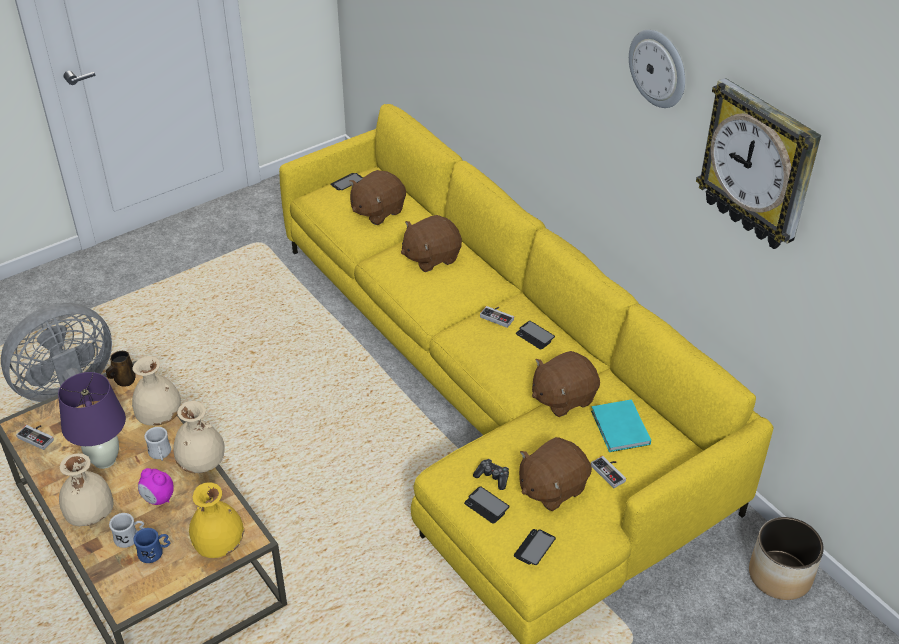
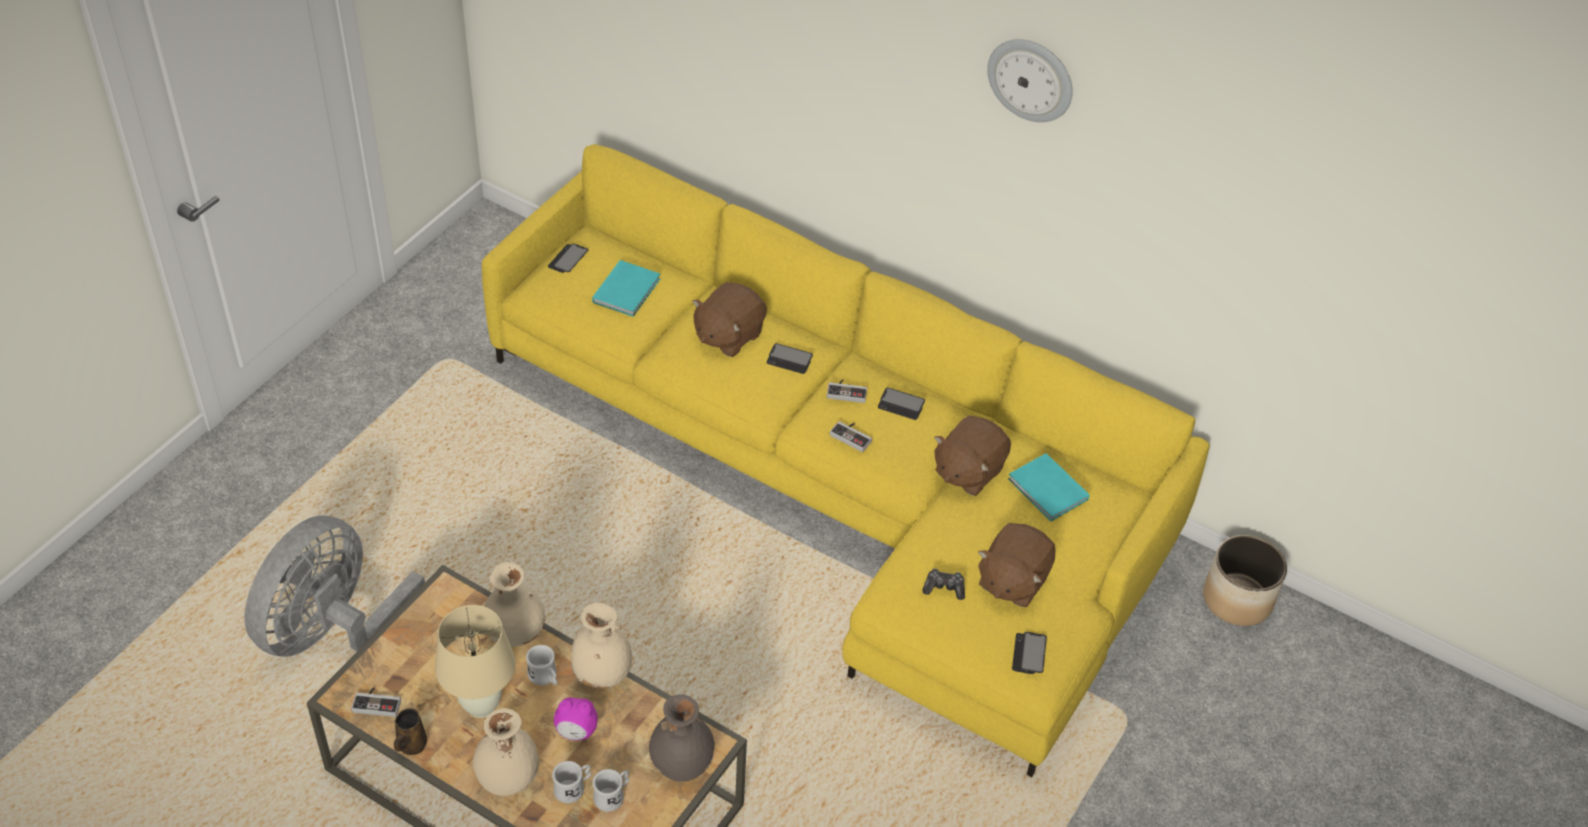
camera: 25 degrees left, 5 degrees up
(104, 460) = (481, 706): purple table lamp -> beige table lamp
(124, 380) = (440, 599): brown mug -> brown mug (411, 745)
(154, 552) = (613, 796): blue mug -> white mug
(219, 544) = (681, 762): yellow vase -> grey vase
(377, 211) = (628, 290): brown plush toy -> turquoise book
(486, 506) = (955, 623): phone -> phone (789, 360)
(610, 472) = (1063, 543): game controller -> game controller (852, 436)
(758, 166) = (1177, 175): wall clock -> none

